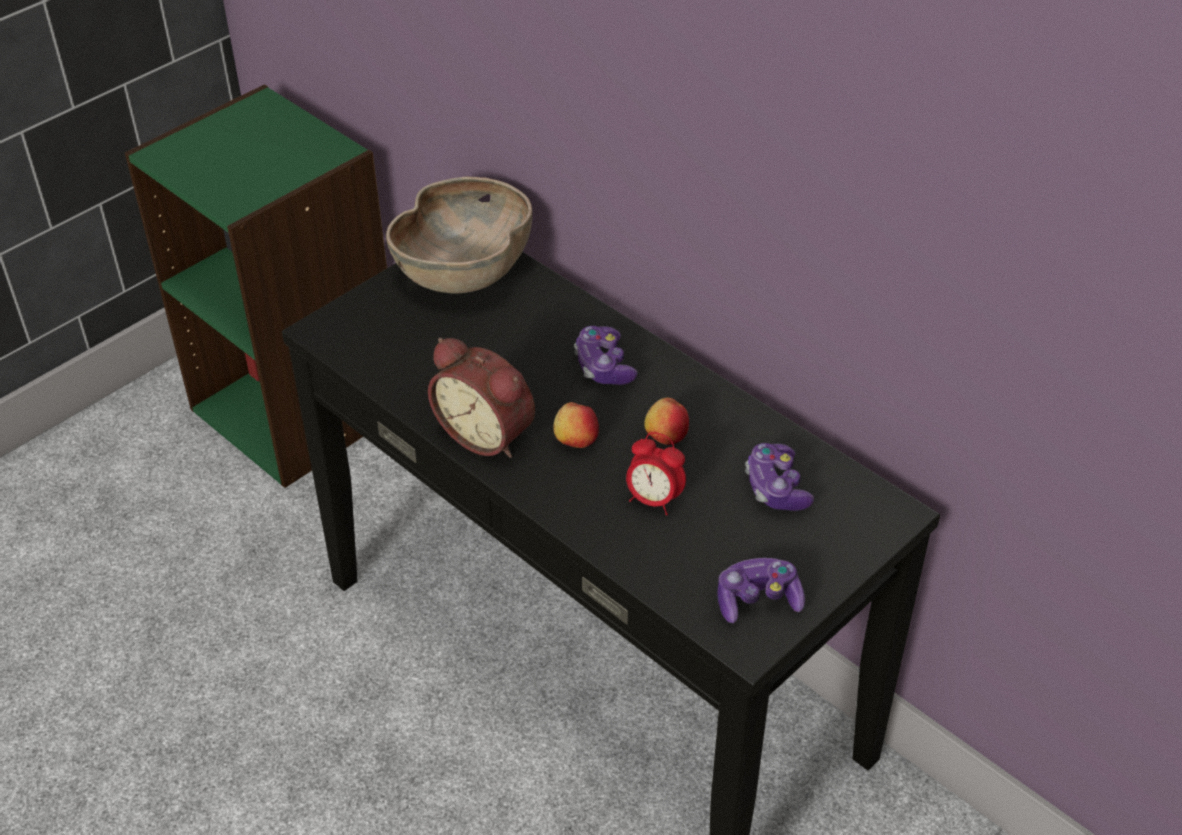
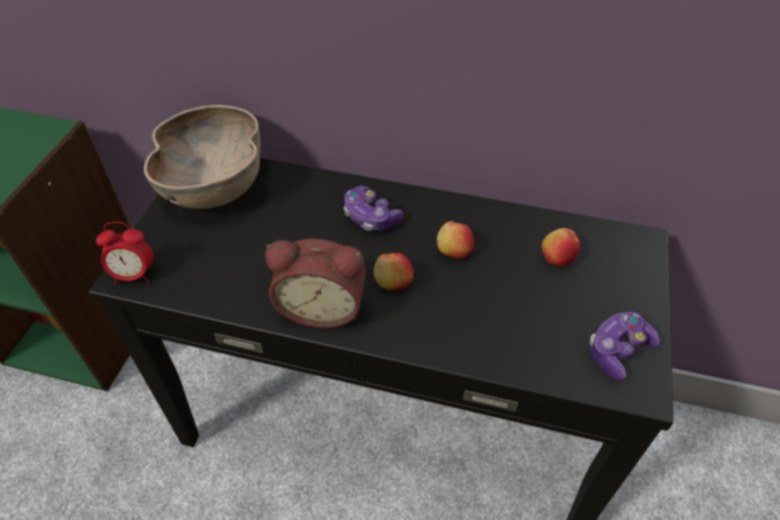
camera: 30 degrees left, 5 degrees up
(654, 500) = (485, 305): alarm clock -> alarm clock (134, 275)
(776, 488) = (557, 257): game controller -> apple

